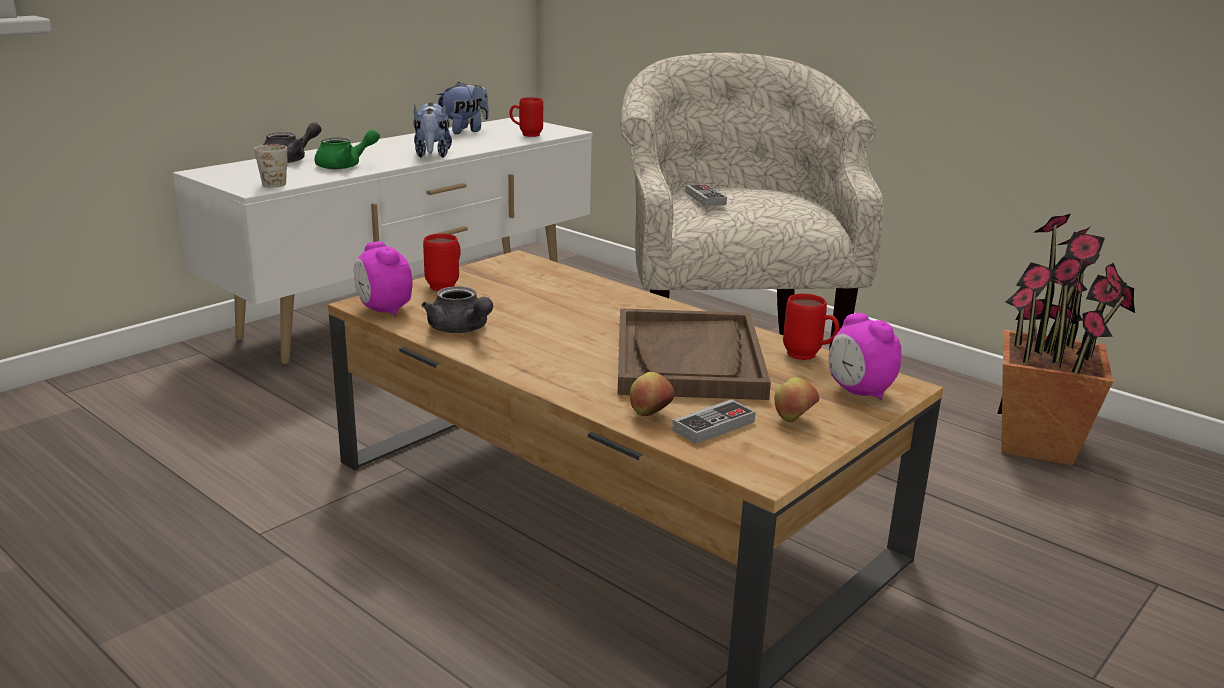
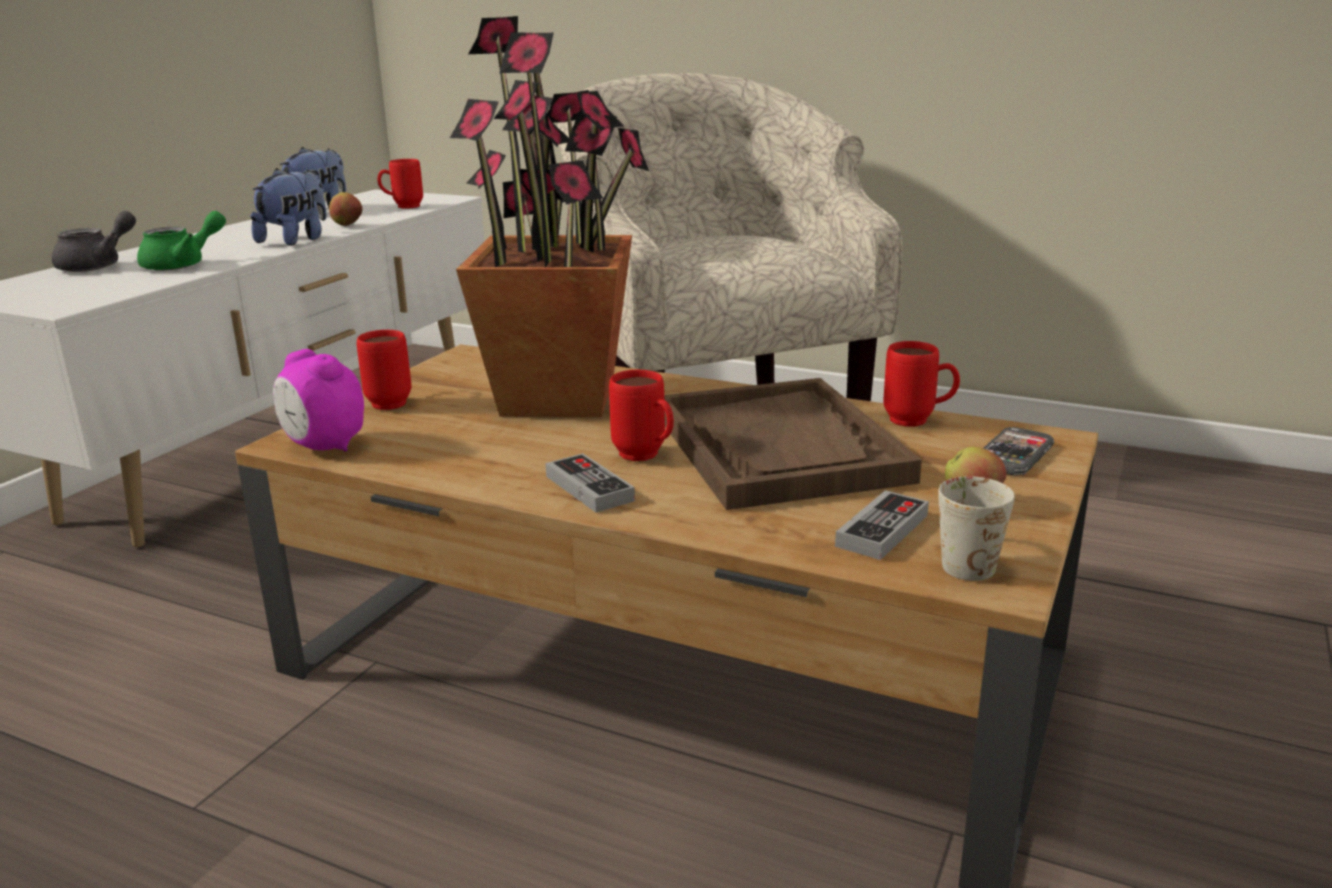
camera: 15 degrees left, 0 degrees up
(277, 183) = (95, 295): white mug -> white mug (960, 559)
(432, 155) = (296, 240): plush toy -> plush toy turned 135 degrees counterclockwise
(461, 330) = (452, 457): grey teapot -> none
(589, 351) = (646, 457): none -> red mug
(650, 415) = (790, 530): apple -> apple (347, 225)
(705, 198) = (683, 251): game controller -> game controller (589, 488)
(859, 392) = (1013, 455): alarm clock -> phone
(1037, 444) = (1098, 488): potted plant -> potted plant (560, 398)

